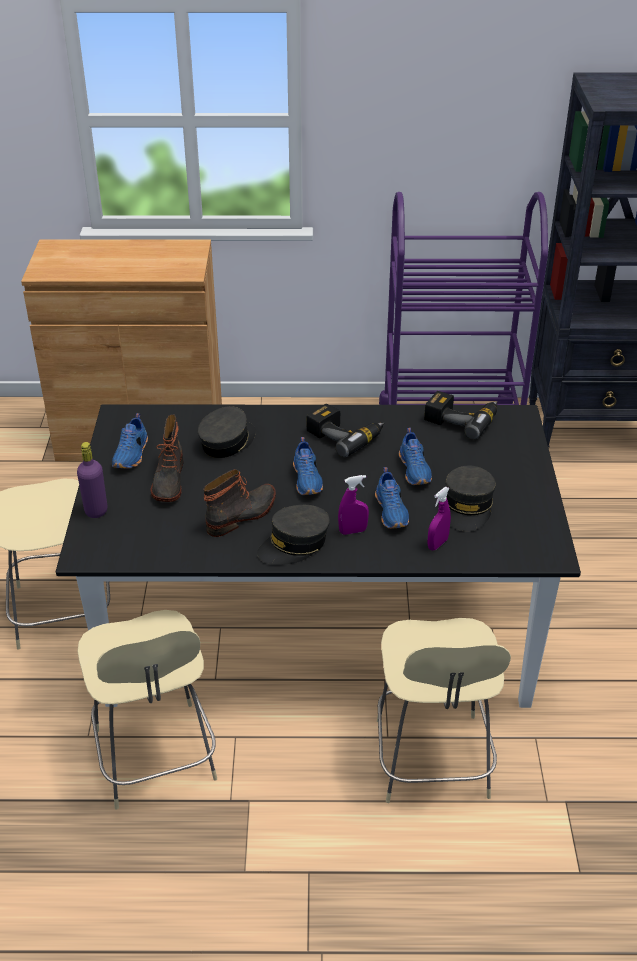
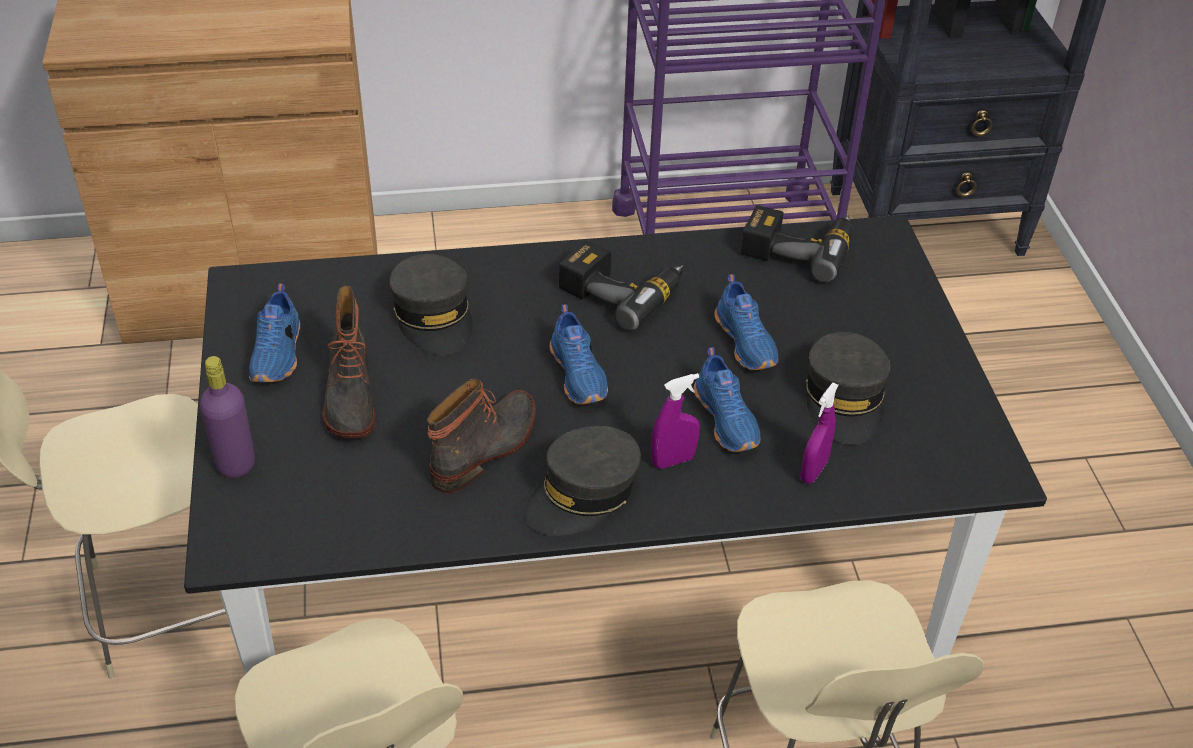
camera: 10 degrees left, 5 degrees up
(227, 441) = (434, 317): grey cap -> grey cap turned 135 degrees clockwise

